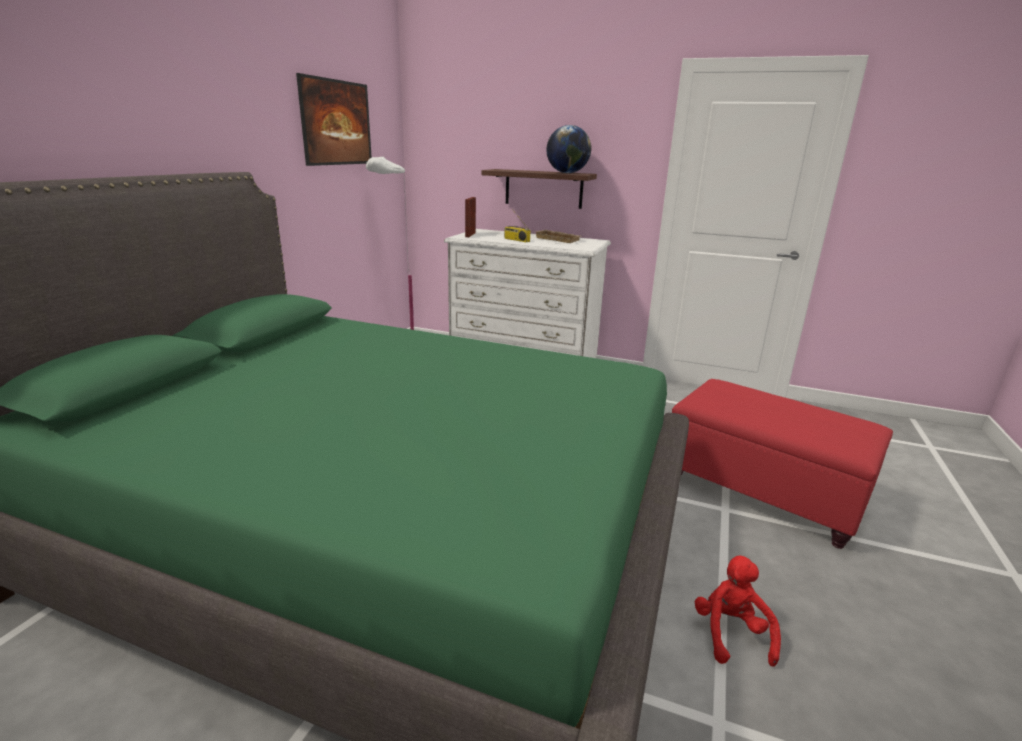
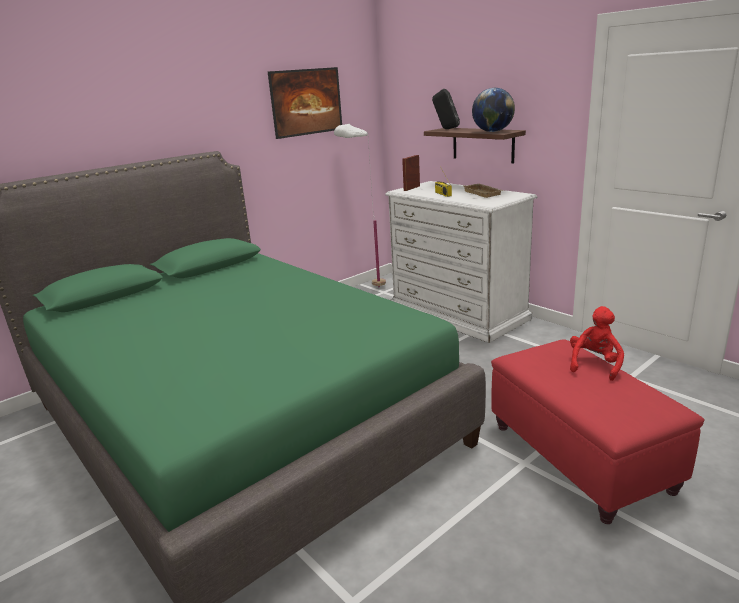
camera: 30 degrees right, 0 degrees up
(503, 169) = (446, 129): none -> black speaker
(731, 633) = (423, 553): red plush toy -> red plush toy (594, 364)

